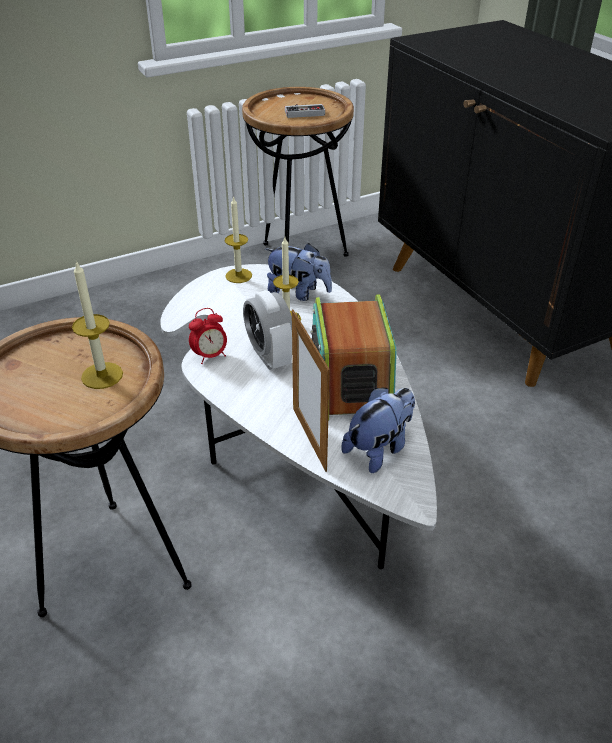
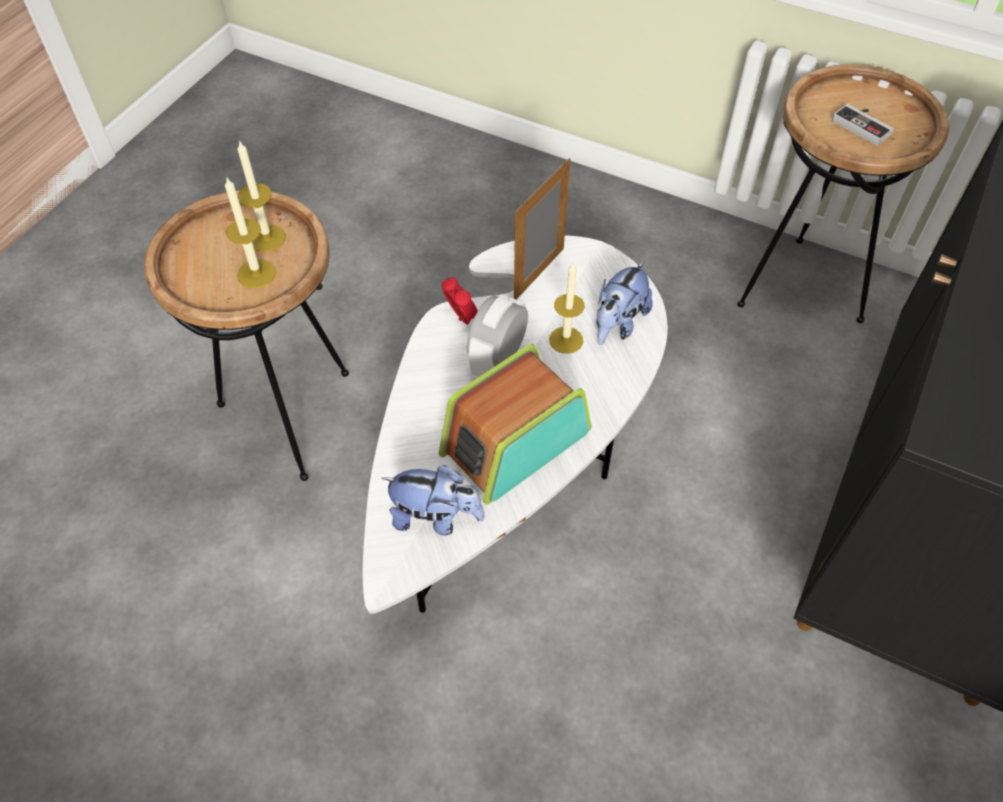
camera: 55 degrees right, 15 degrees up
(210, 356) = (461, 319): alarm clock -> alarm clock turned 150 degrees counterclockwise
(238, 276) = (601, 262): candle -> candle (267, 238)
(298, 293) = (618, 324): plush toy -> plush toy turned 45 degrees clockwise
(309, 438) = (409, 456): picture frame -> picture frame (539, 274)

